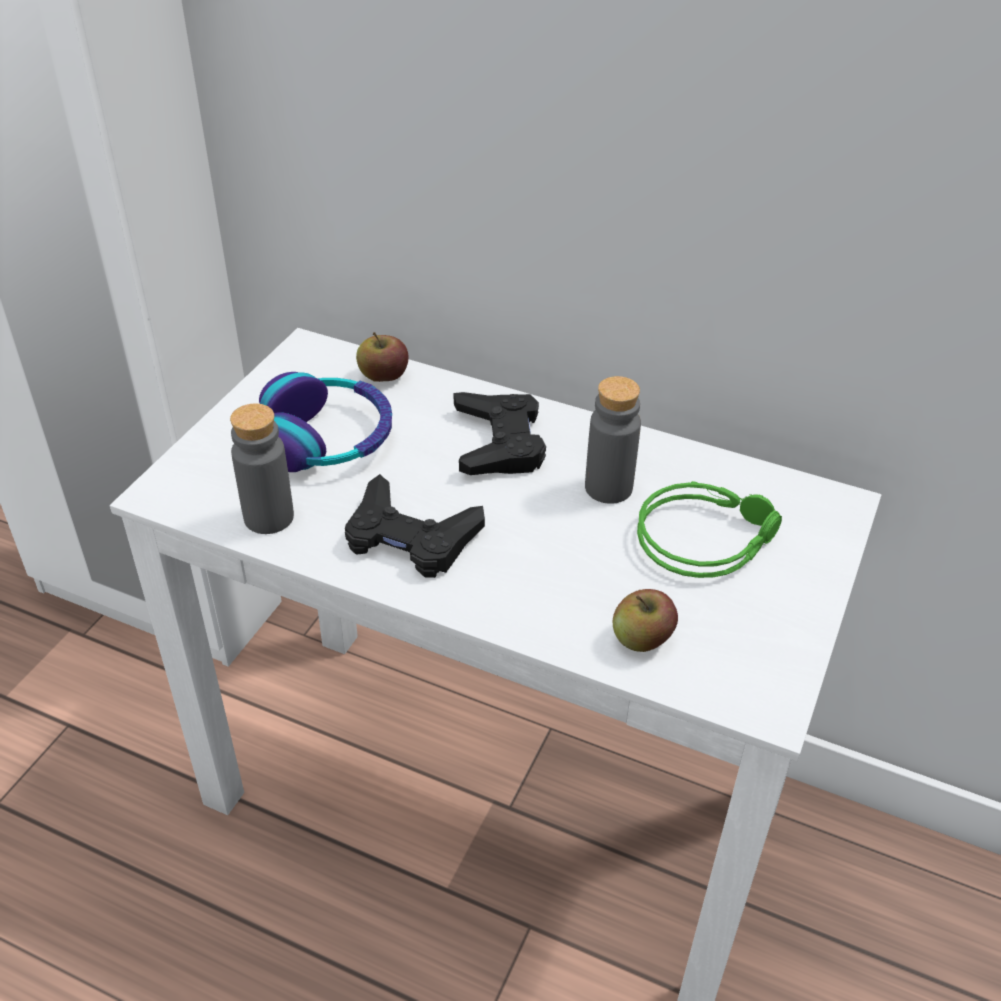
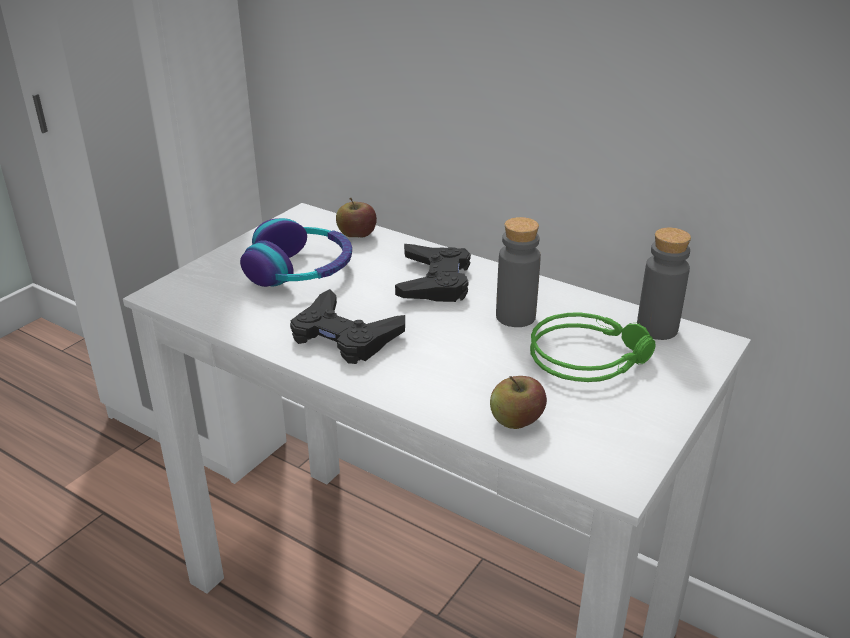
camera: 10 degrees right, 10 degrees down
(269, 517) = (238, 315): grey bottle -> grey bottle (657, 329)

